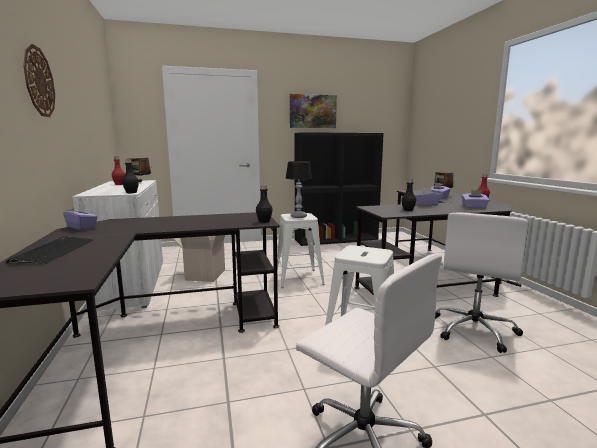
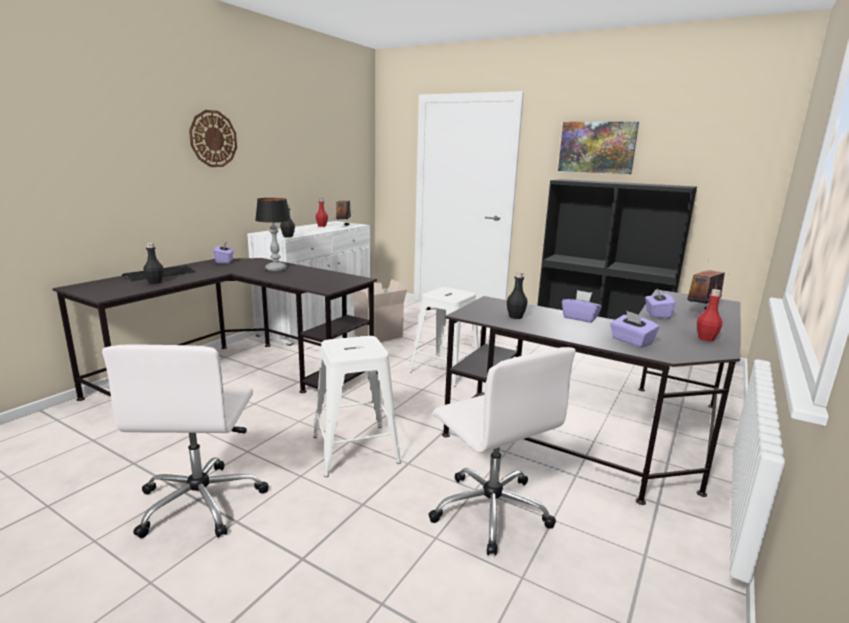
camera: 45 degrees right, 5 degrees up
(264, 221) = (332, 287): black bottle -> black bottle (155, 282)
(298, 216) = (447, 294): table lamp -> table lamp (276, 269)
(474, 330) = (490, 509): white office chair -> white office chair turned 105 degrees counterclockwise

